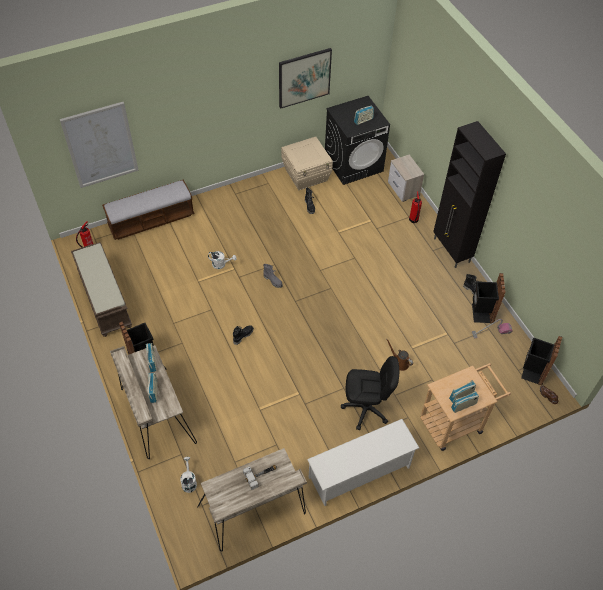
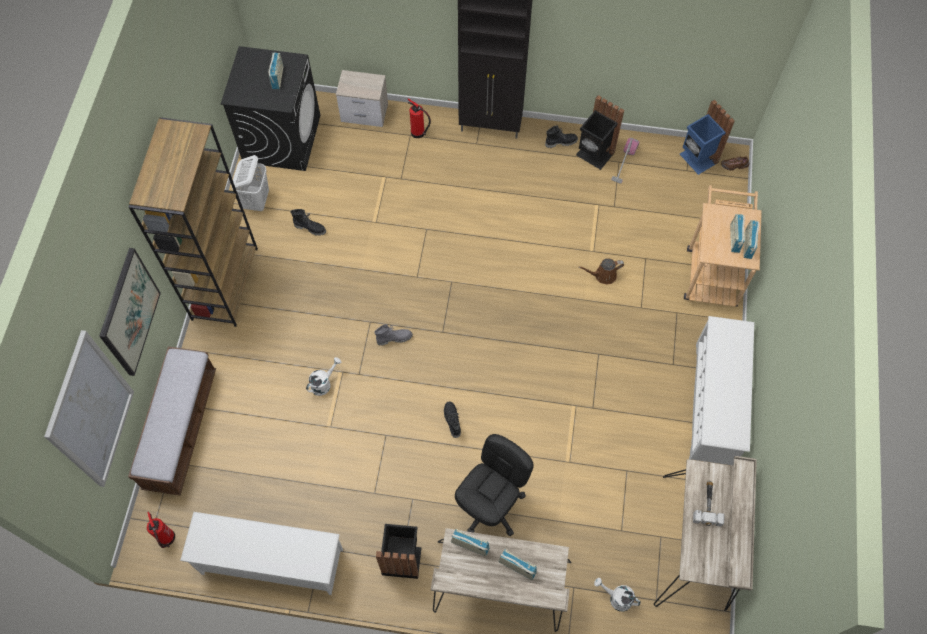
camera: 55 degrees left, 10 degrees up
(104, 299) = (271, 561): brown bench -> white shoe rack
(247, 190) = (224, 283): none -> brown bookcase
(304, 77) = (190, 90): picture -> picture (129, 312)
(306, 175) = (257, 200): beige storage box -> white laundry basket
(366, 409) = (640, 347): black office chair -> black office chair (490, 505)
(532, 372) = (697, 159): black trash can -> blue trash can

